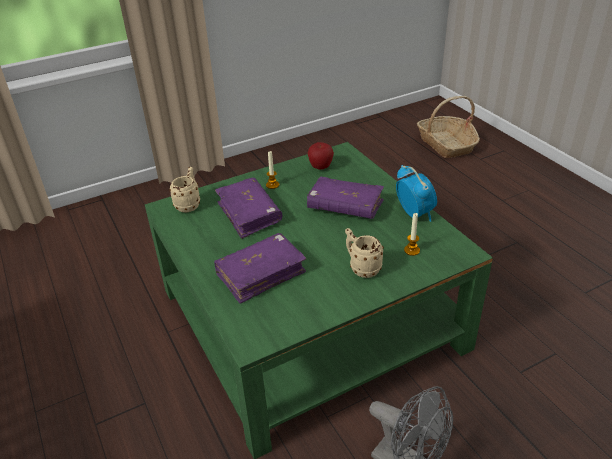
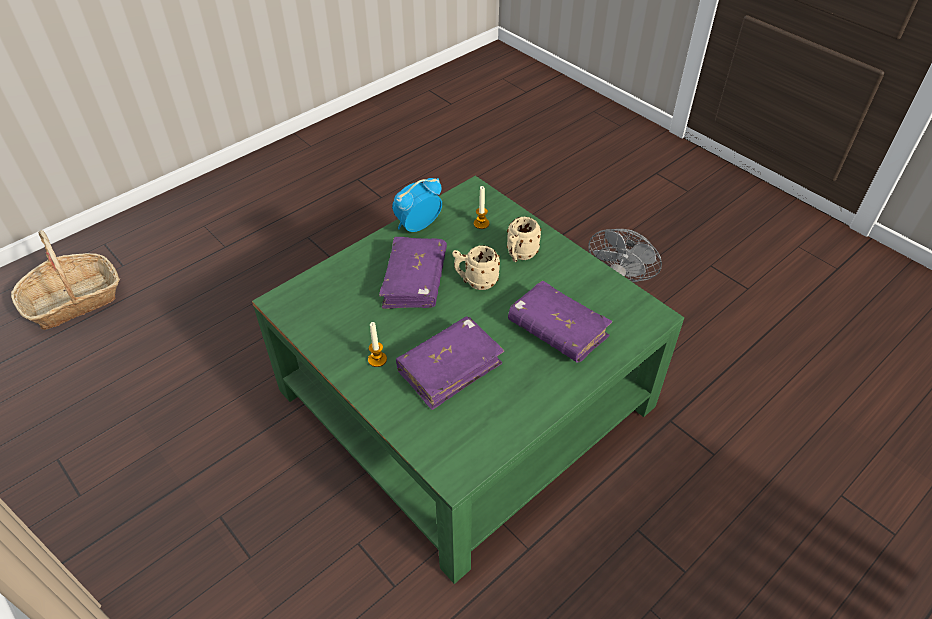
camera: 105 degrees left, 10 degrees up
(189, 204) = (441, 444): beige mug -> beige mug (475, 281)
(320, 167) = (326, 317): apple -> none

